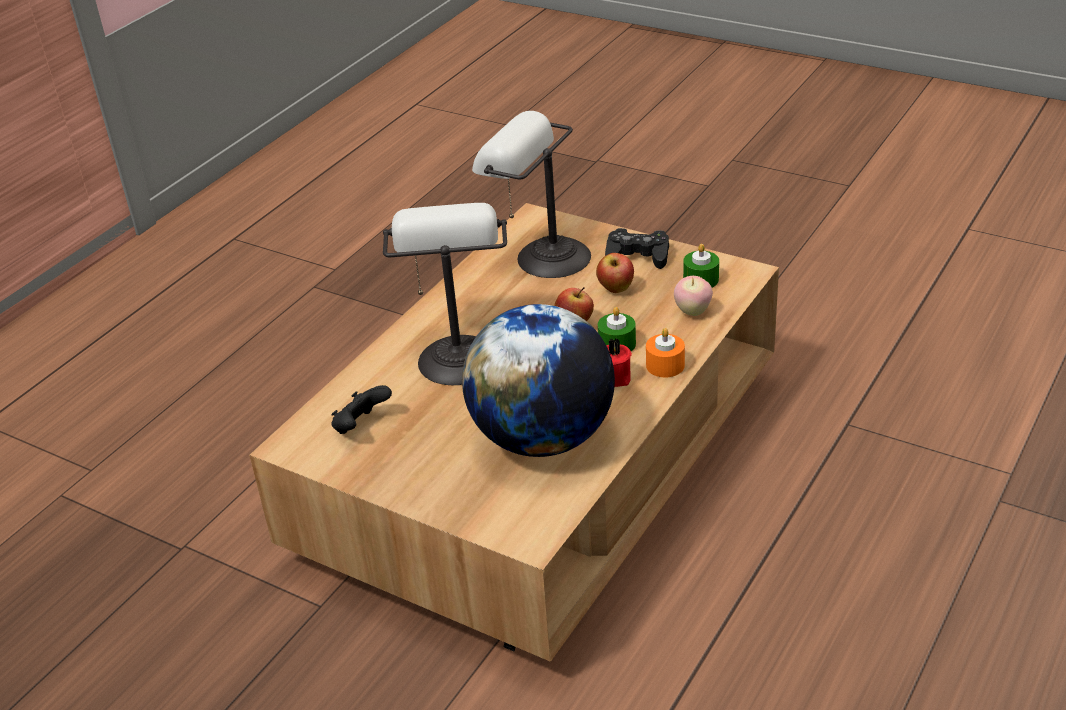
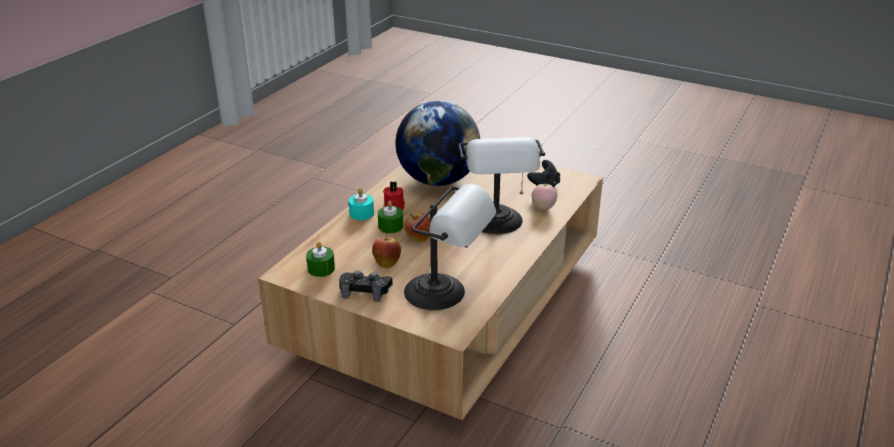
camera: 175 degrees right, 5 degrees down
(665, 365) = (361, 213): orange candle -> turquoise candle
(692, 311) = (334, 245): apple -> apple (543, 208)

